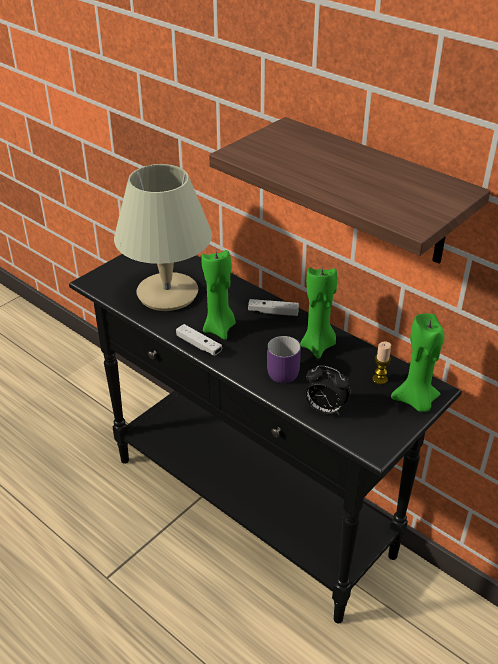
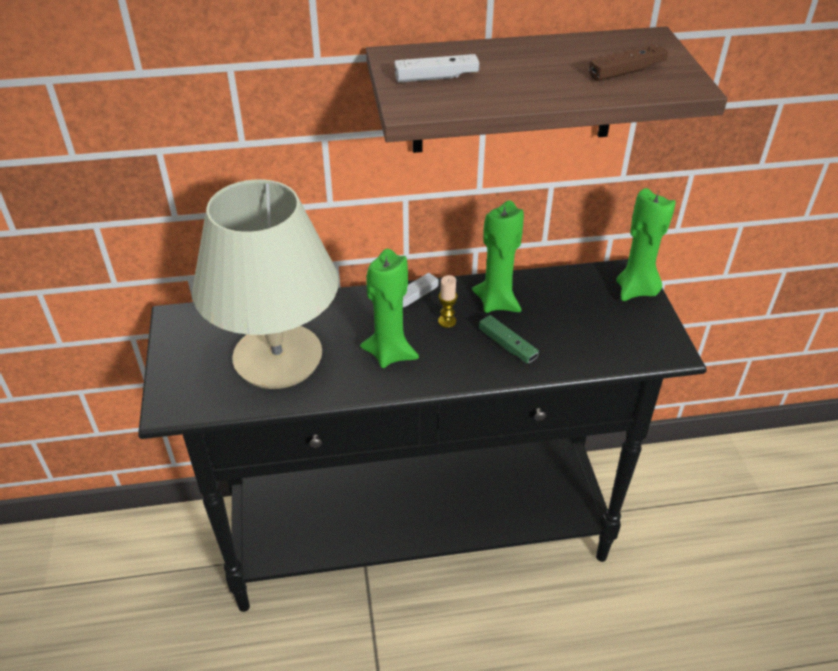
camera: 50 degrees left, 5 degrees up
(199, 345) = (399, 384): white game controller -> white game controller (436, 77)
(283, 370) = (507, 345): purple mug -> green game controller
(325, 409) = (593, 352): alarm clock -> none
(379, 379) = (585, 293): candle -> candle (447, 321)
(393, 197) = (626, 71): none -> brown game controller

